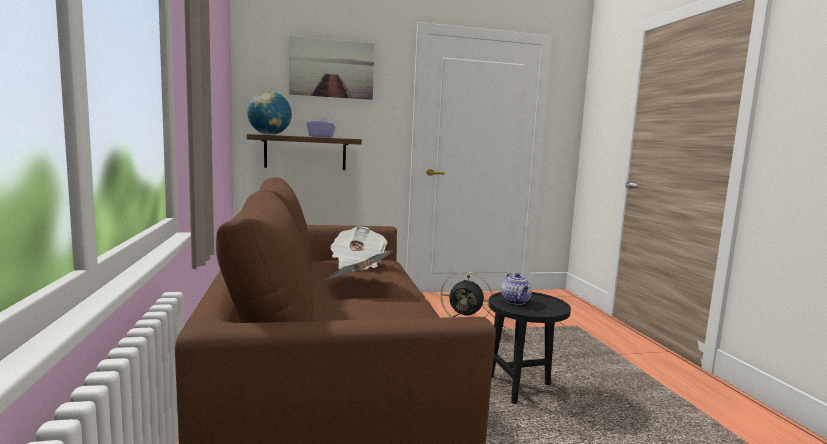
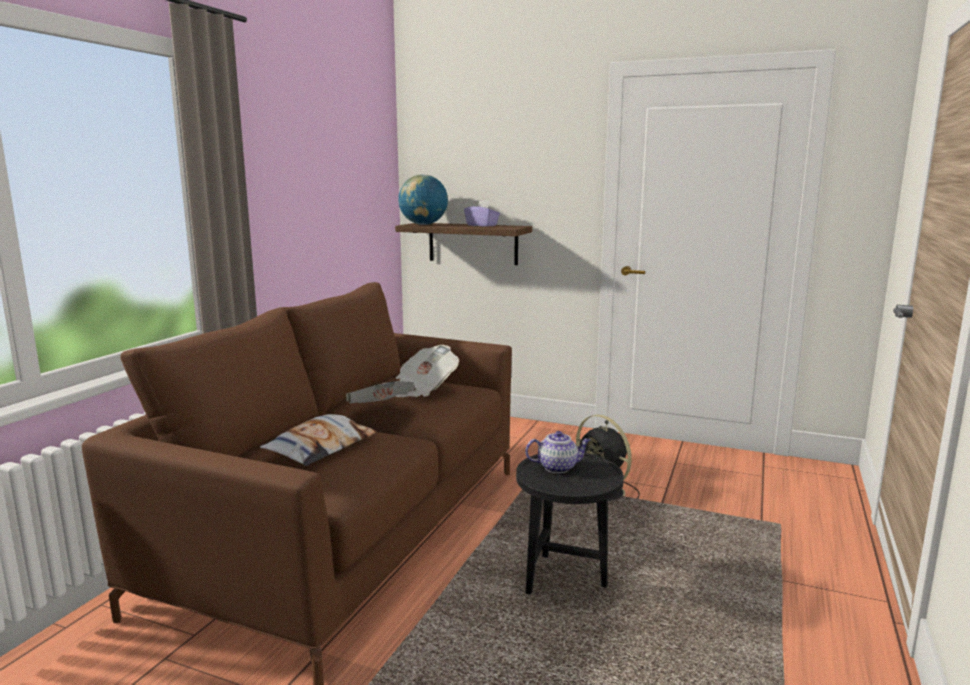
camera: 35 degrees right, 5 degrees up
(332, 68) = (501, 138): picture -> none
(365, 313) = (321, 447): none -> pillow
(516, 301) = (558, 467): teapot -> teapot turned 120 degrees counterclockwise

